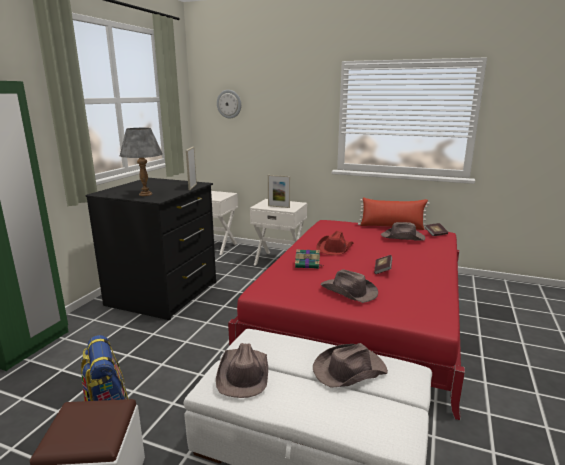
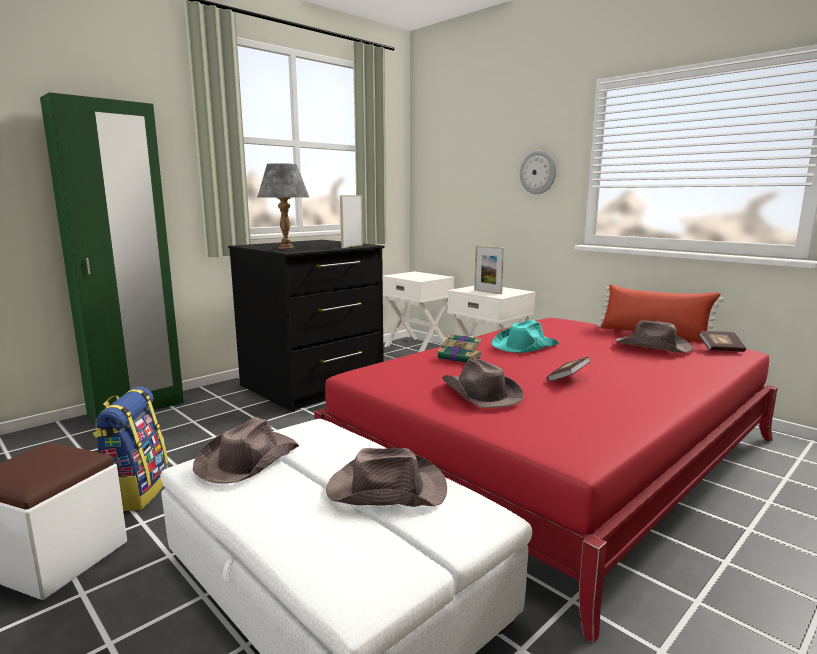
camera: 25 degrees right, 5 degrees down
(229, 104) = (451, 156): wall clock -> wall clock (538, 172)
(335, 248) = (524, 346): red hat -> turquoise hat

